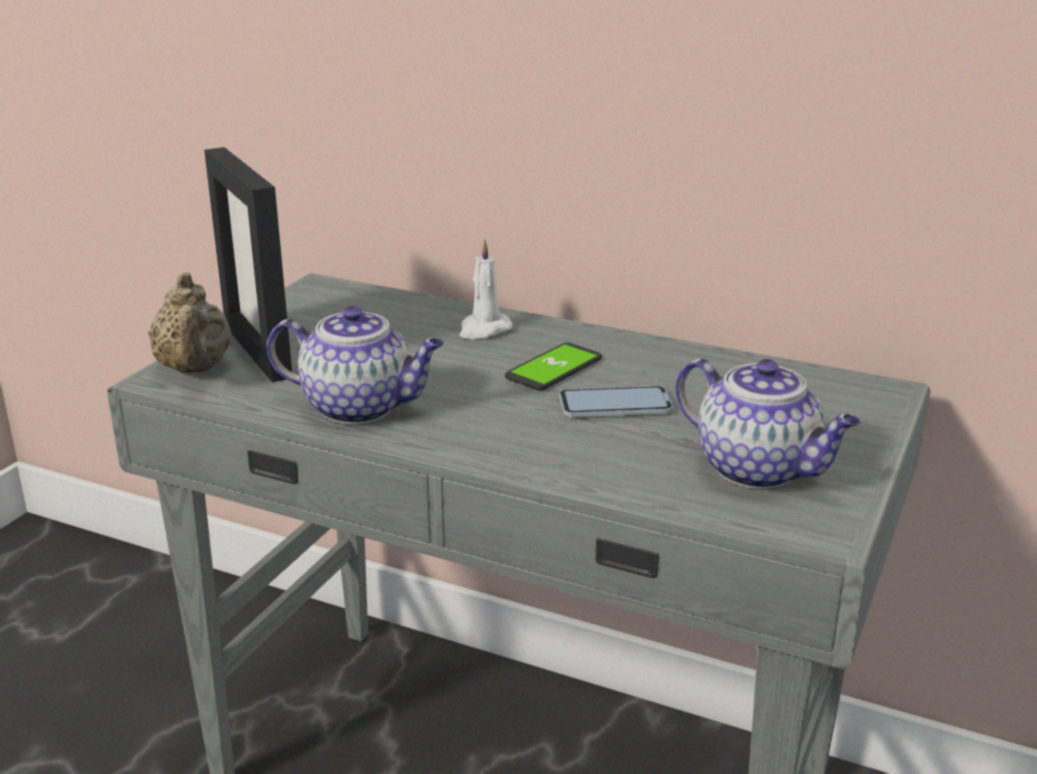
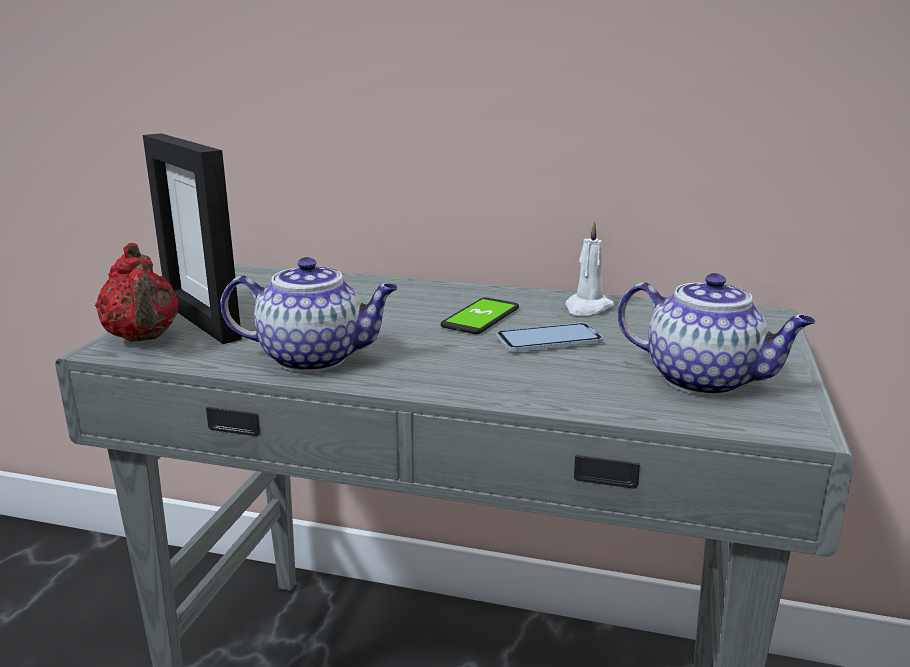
camera: 10 degrees left, 5 degrees down
(194, 369) = (143, 339): beige teapot -> red teapot
(484, 330) = (405, 294): white candle -> white candle (587, 308)

